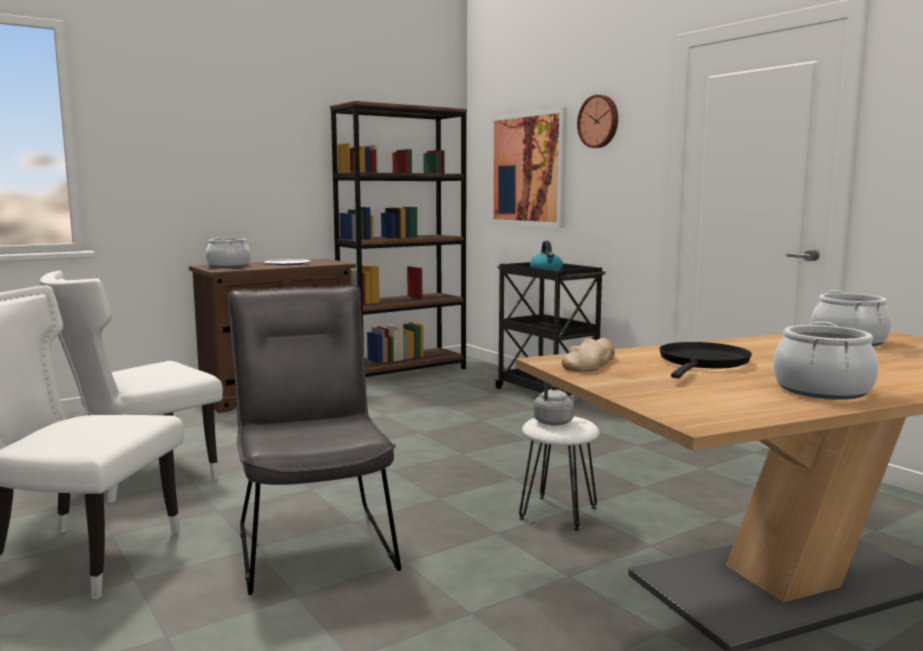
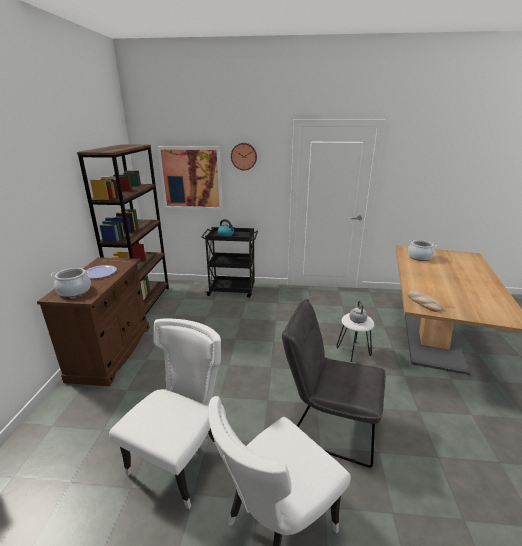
camera: 50 degrees left, 15 degrees up
(140, 478) = (180, 458): white chair -> white chair turned 150 degrees counterclockwise
(703, 362) = (437, 287): black frying pan -> none
(822, 390) = (485, 290): cooking pot -> none

